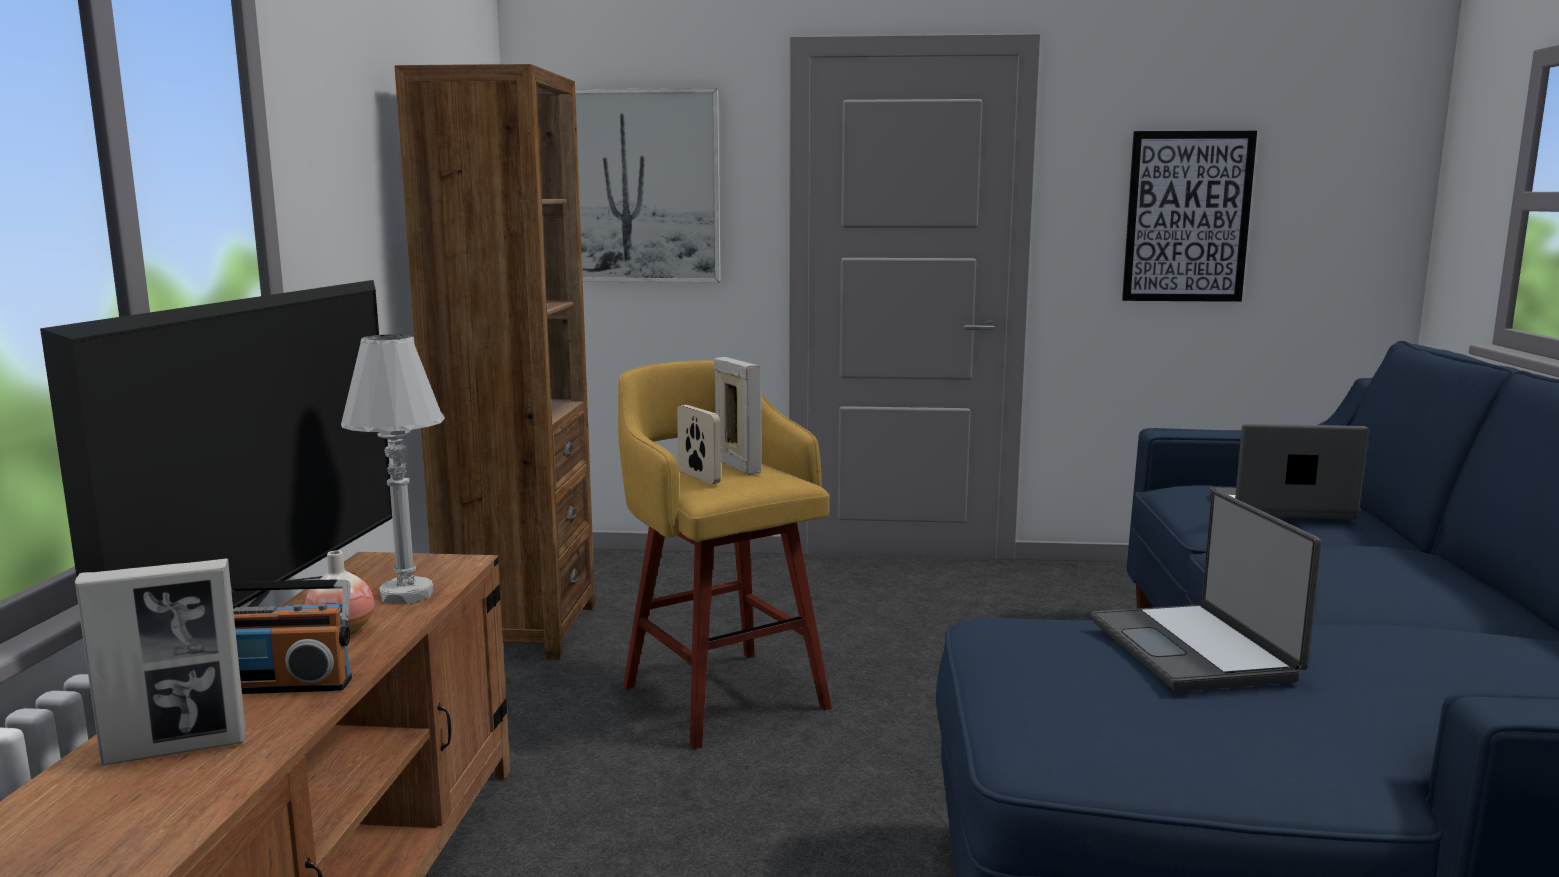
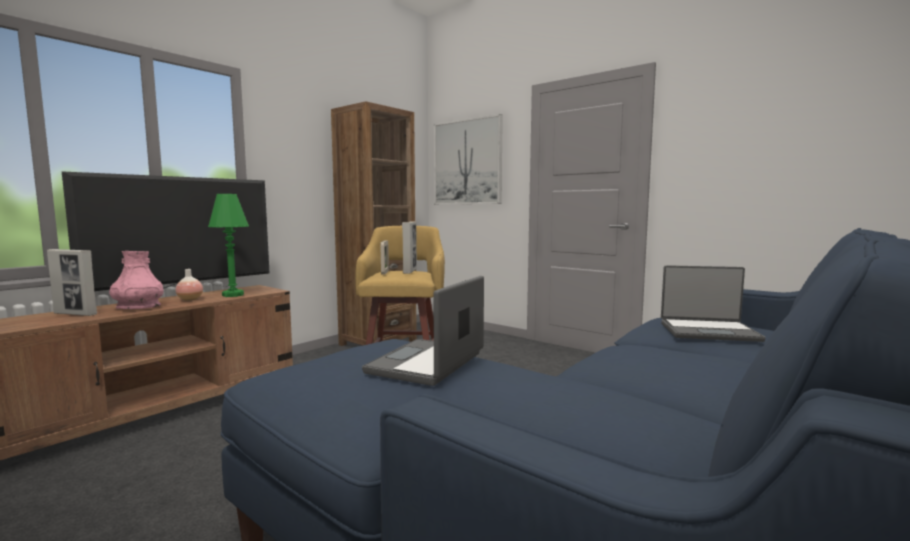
camera: 35 degrees right, 5 degrees down
(289, 685) = (138, 307): radio -> pink vase
(406, 595) = (233, 295): white table lamp -> green table lamp
(1187, 217) = (750, 159): picture -> none
(1280, 508) = (708, 331): laptop -> laptop turned 150 degrees clockwise

